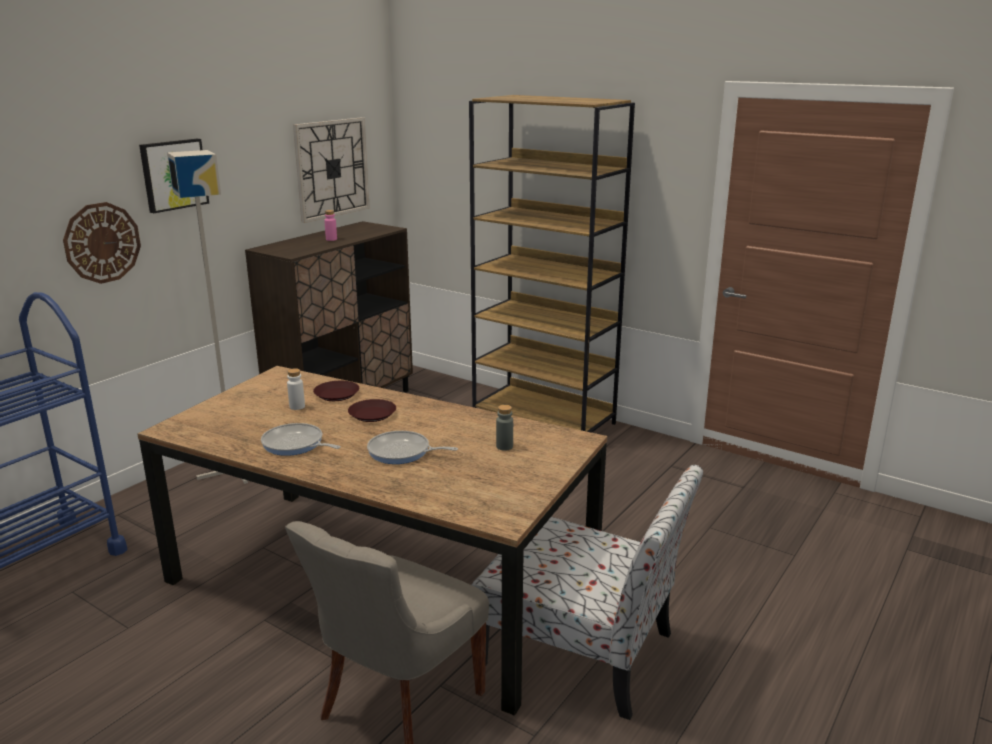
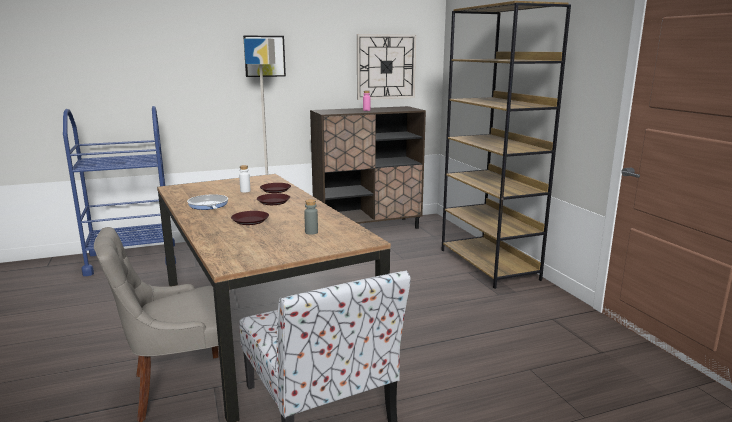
camera: 35 degrees right, 5 degrees down
(102, 242) = (213, 90): wall clock -> none
(402, 452) = (250, 221): frying pan -> brown plate

